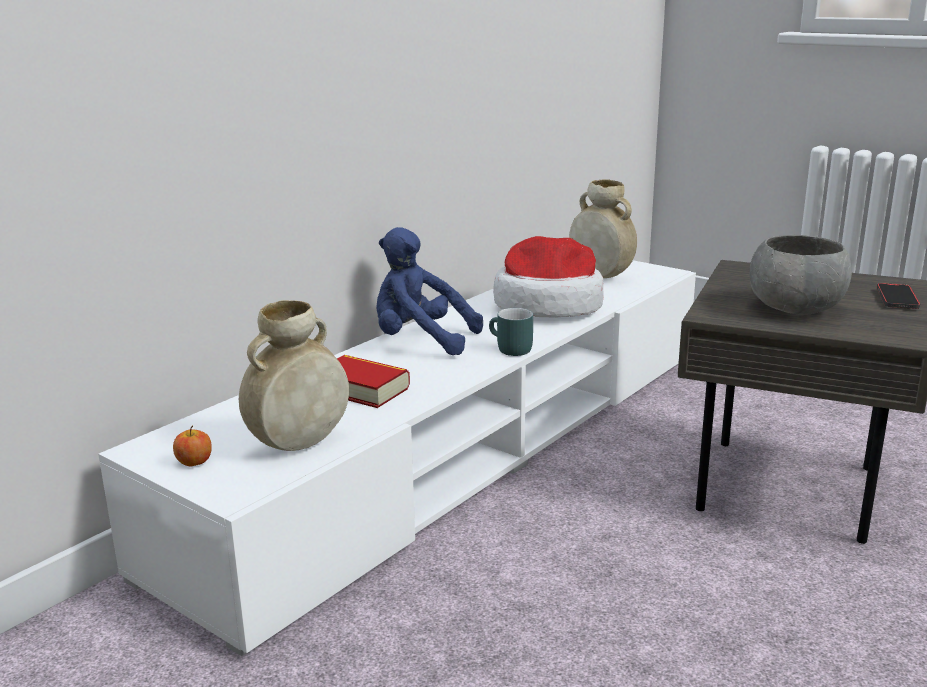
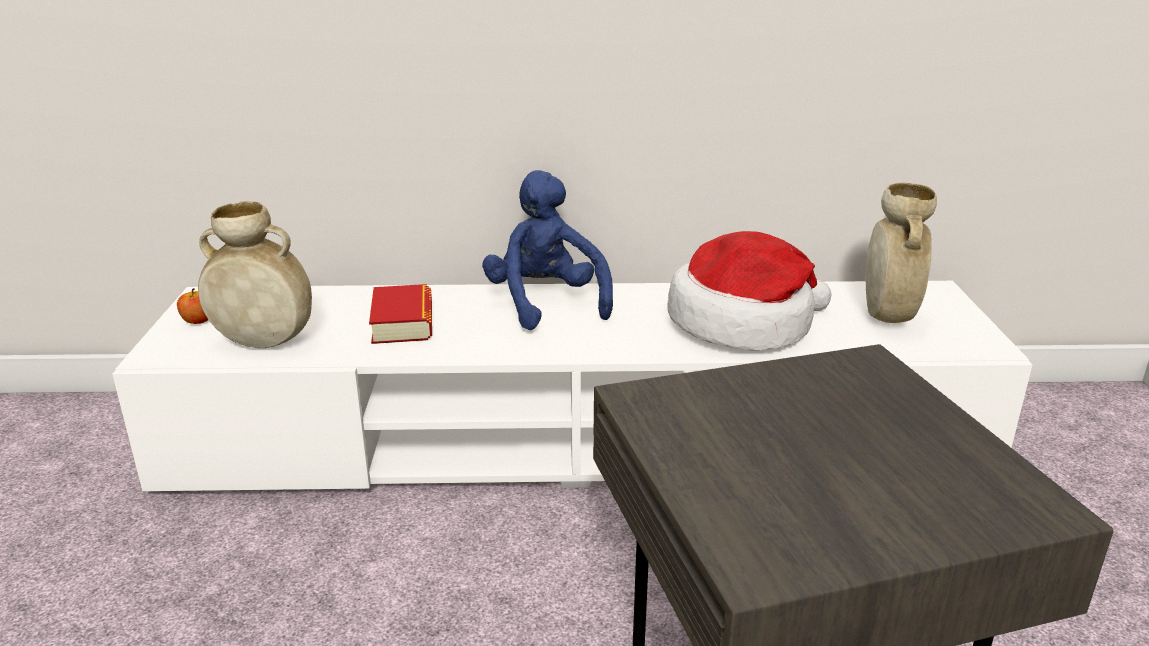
camera: 50 degrees right, 5 degrees up
(508, 349) = (588, 348): turquoise mug -> none
(794, 308) = (750, 444): grey bowl -> none
(897, 299) = (942, 518): phone -> none

